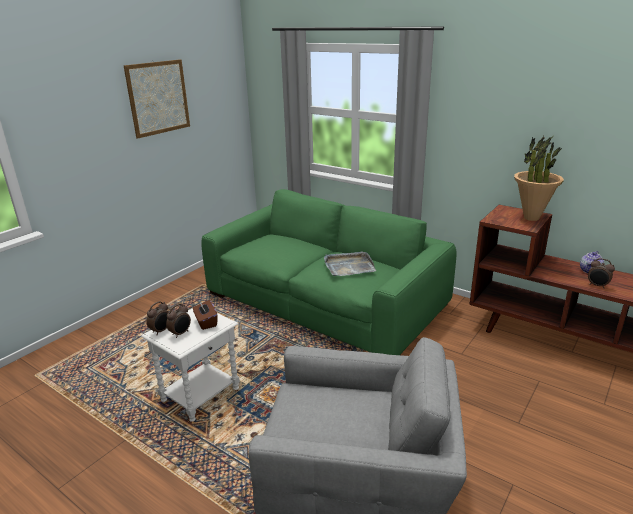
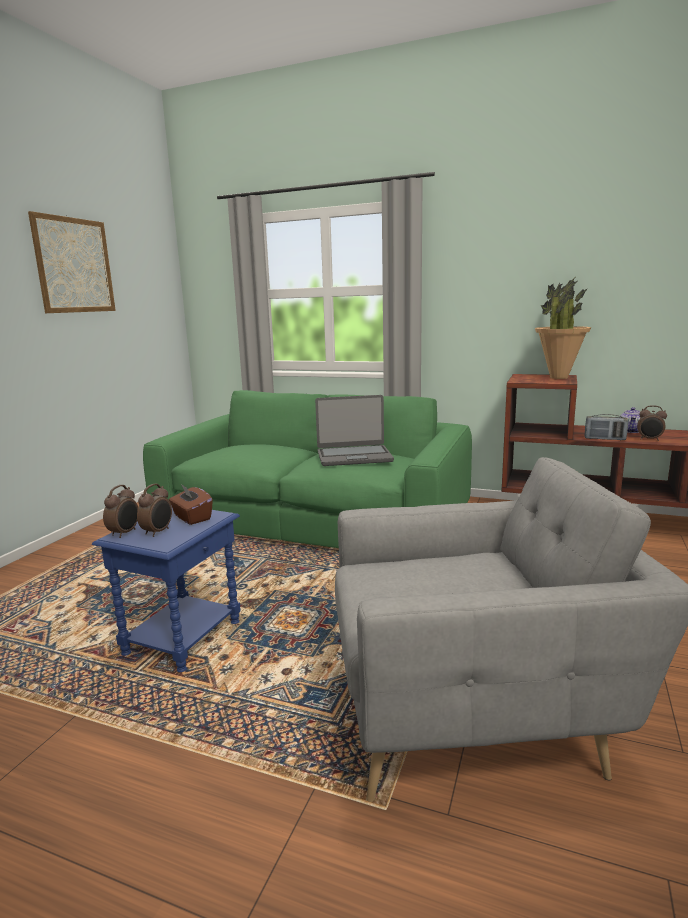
camera: 15 degrees left, 10 degrees down
(199, 394) = (181, 637): white side table -> blue side table
(348, 266) = (354, 456): grey tray -> laptop
(557, 279) = (604, 439): none -> radio

